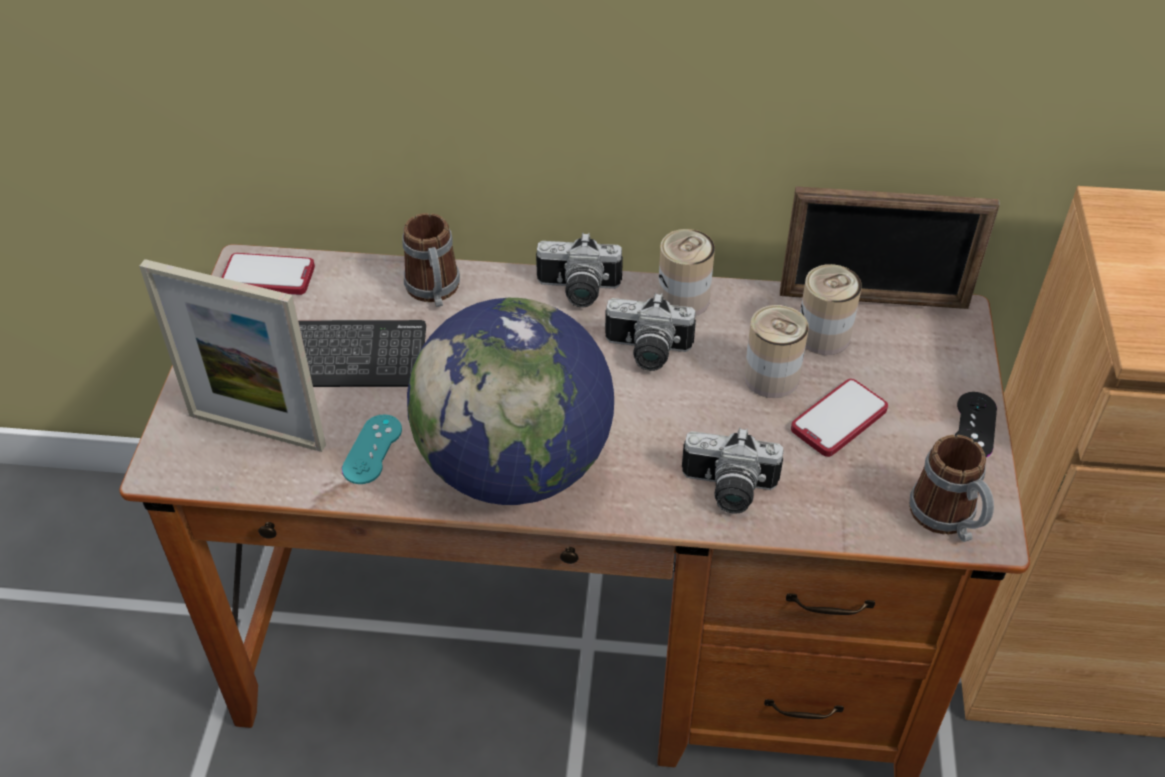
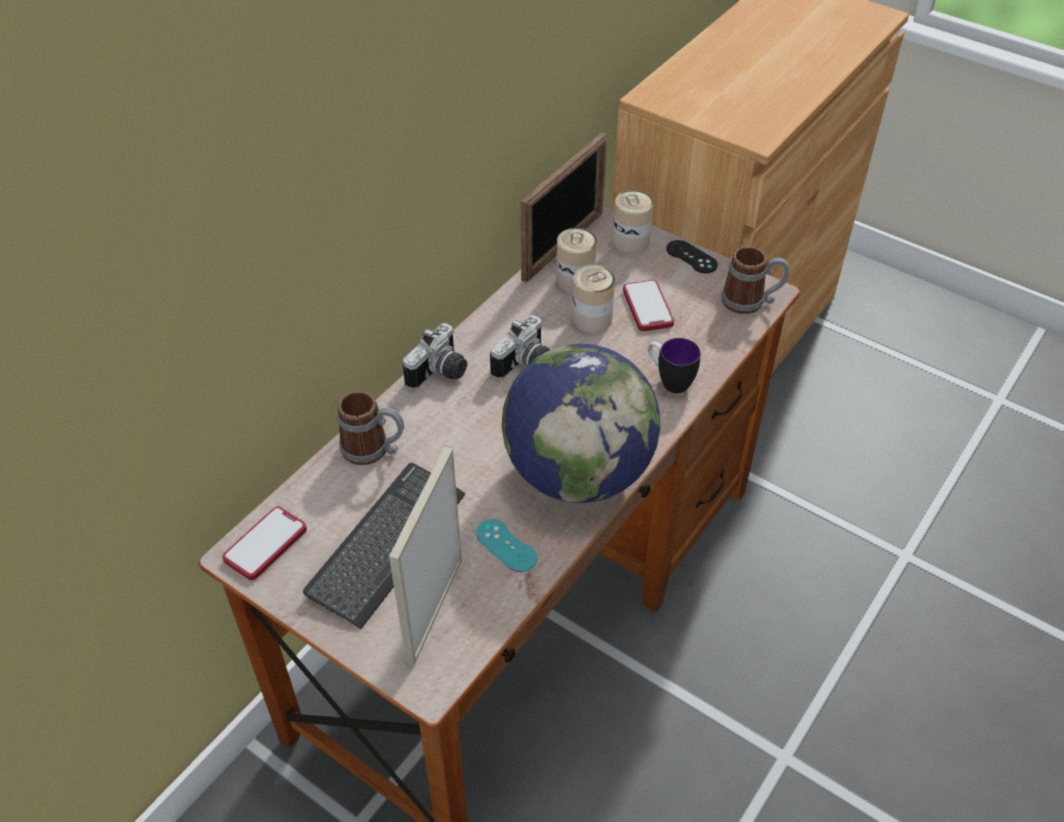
camera: 60 degrees left, 0 degrees up
(257, 430) = (435, 610): picture frame -> picture frame turned 150 degrees clockwise
(683, 299) = (492, 326): can -> can (631, 242)
(727, 491) = (669, 381): camera -> mug

